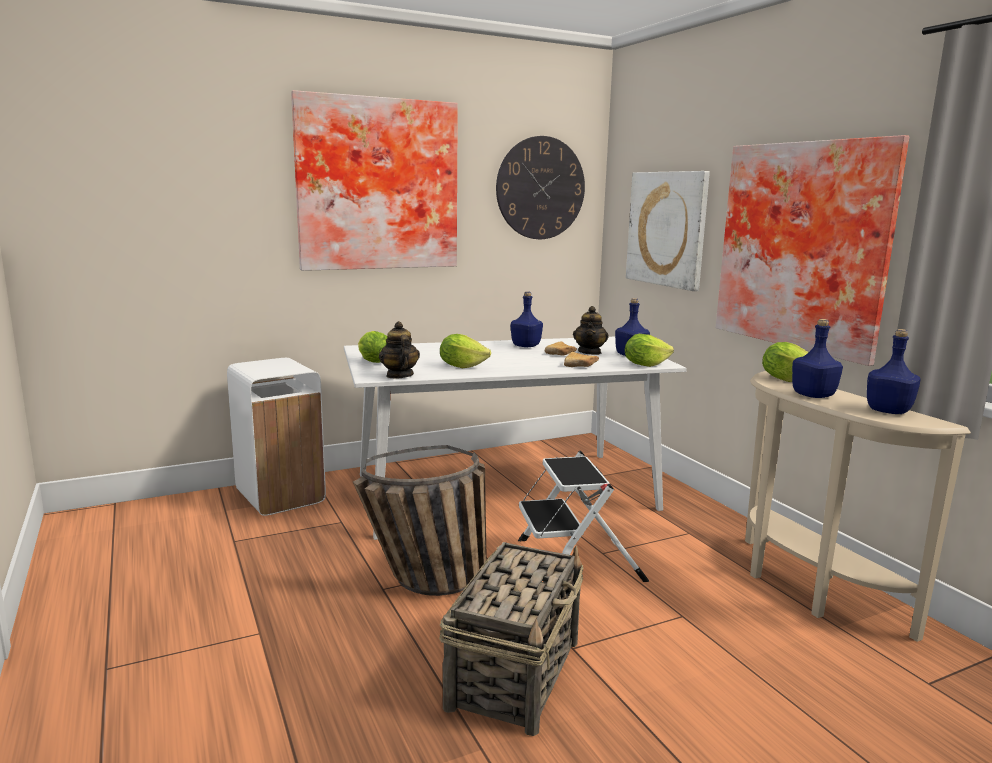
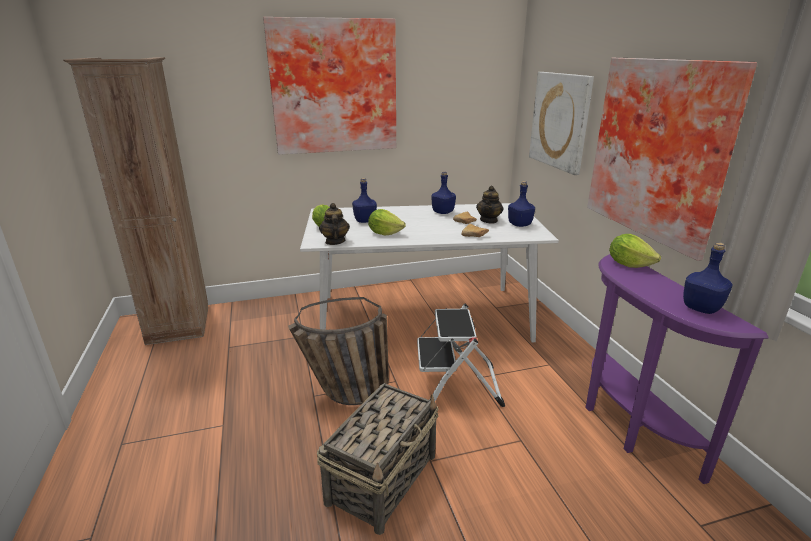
camera: 10 degrees right, 10 degrees up
(146, 518) = (179, 324): none -> brown cabinet
(281, 496) = (269, 311): white trash can -> none
(540, 188) = (465, 84): wall clock -> none
(645, 365) = (526, 236): lettuce -> none
(806, 589) = (626, 425): beige console table -> purple console table
(812, 395) = (642, 285): blue bottle -> blue bottle (364, 220)

